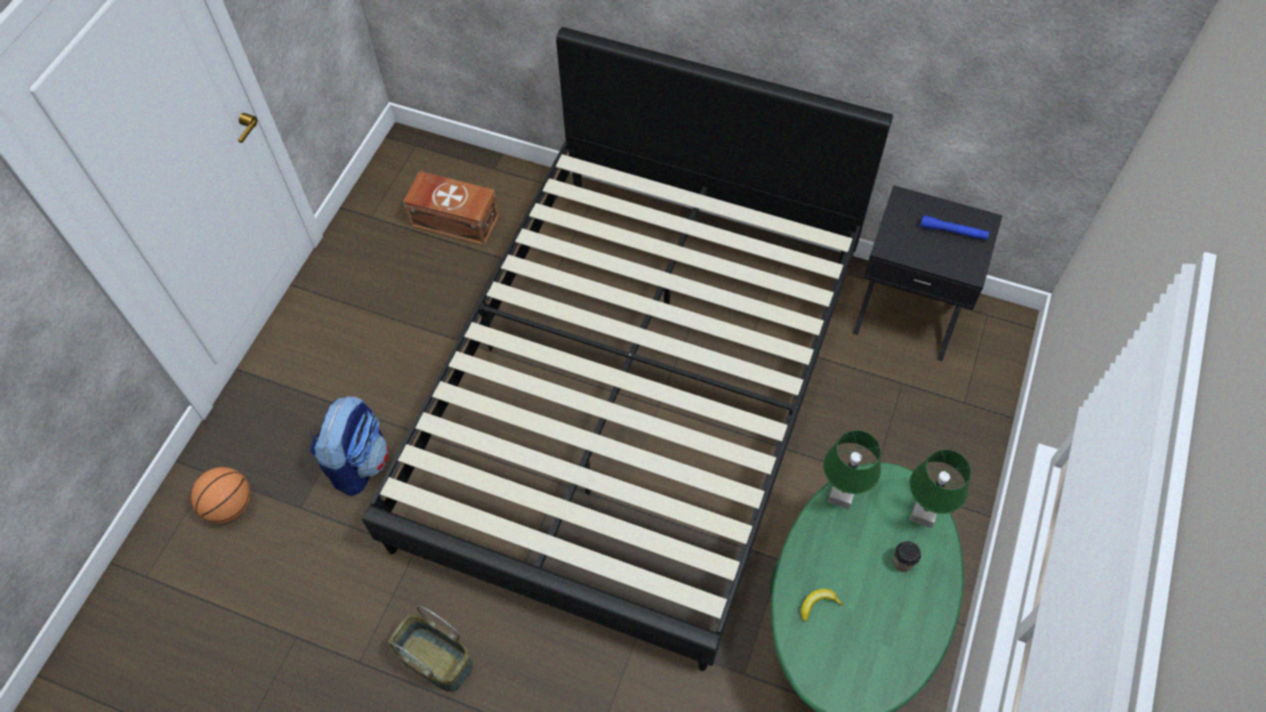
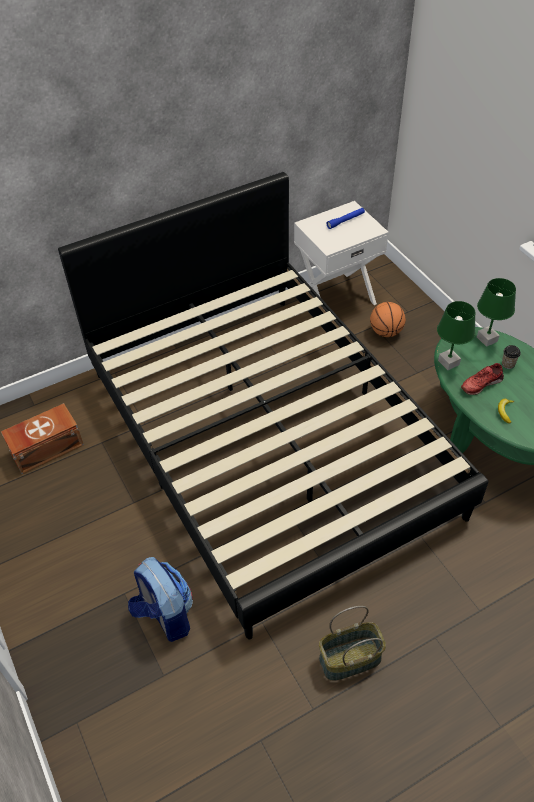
camera: 50 degrees left, 10 degrees down
(230, 506) = (116, 724): basketball -> basketball (386, 332)
(840, 551) = (481, 383): none -> red shoe
(907, 312) = (335, 297): black nightstand -> white nightstand

